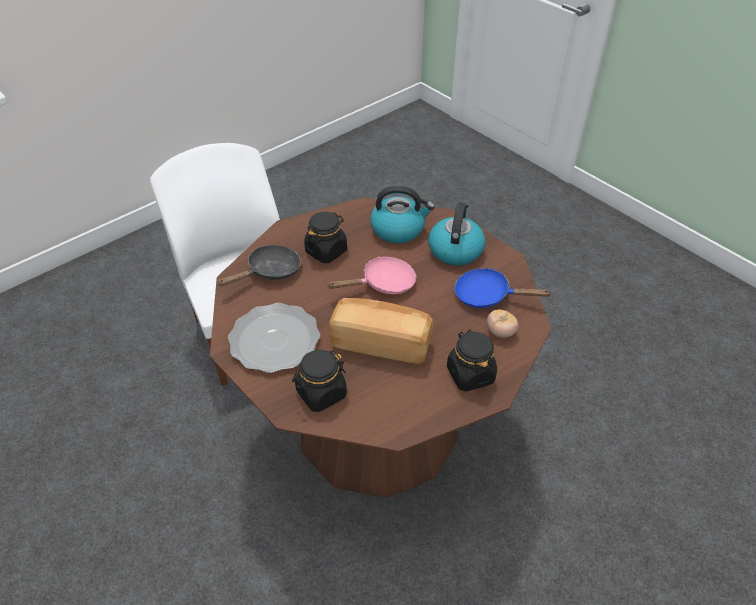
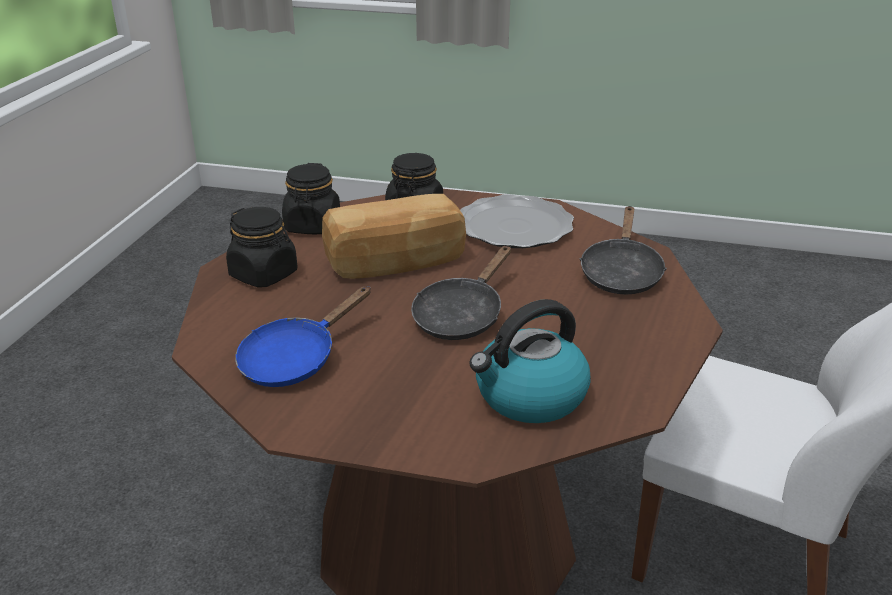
camera: 145 degrees right, 15 degrees down
(326, 251) = (590, 321): black jar -> black jar (312, 226)
(383, 284) = (461, 316): pink frying pan -> black frying pan
(455, 249) = (400, 405): kettle -> none
(487, 295) = (295, 359): blue frying pan -> blue frying pan turned 150 degrees clockwise
(500, 332) = (248, 324): tomato -> none

